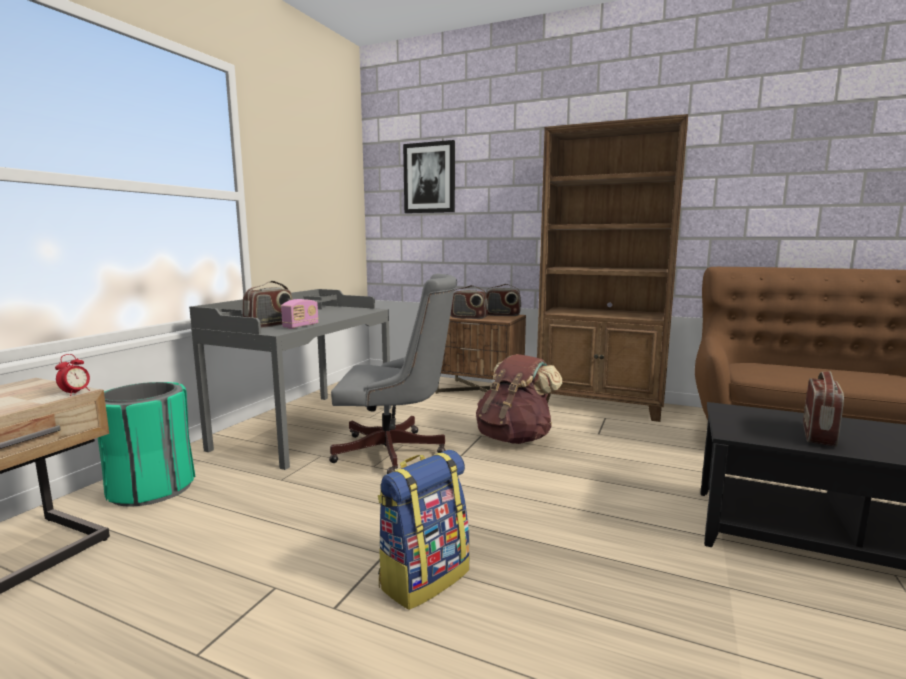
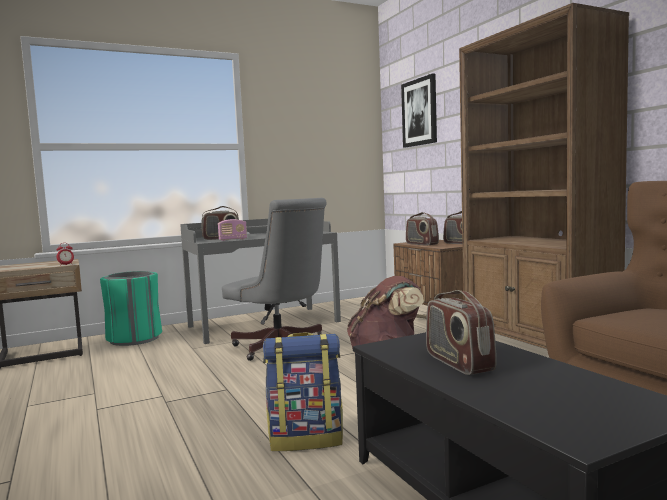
camera: 40 degrees right, 5 degrees down
(424, 577) = (155, 412): backpack -> backpack (306, 438)
(819, 435) = (458, 363): radio -> radio turned 90 degrees clockwise

